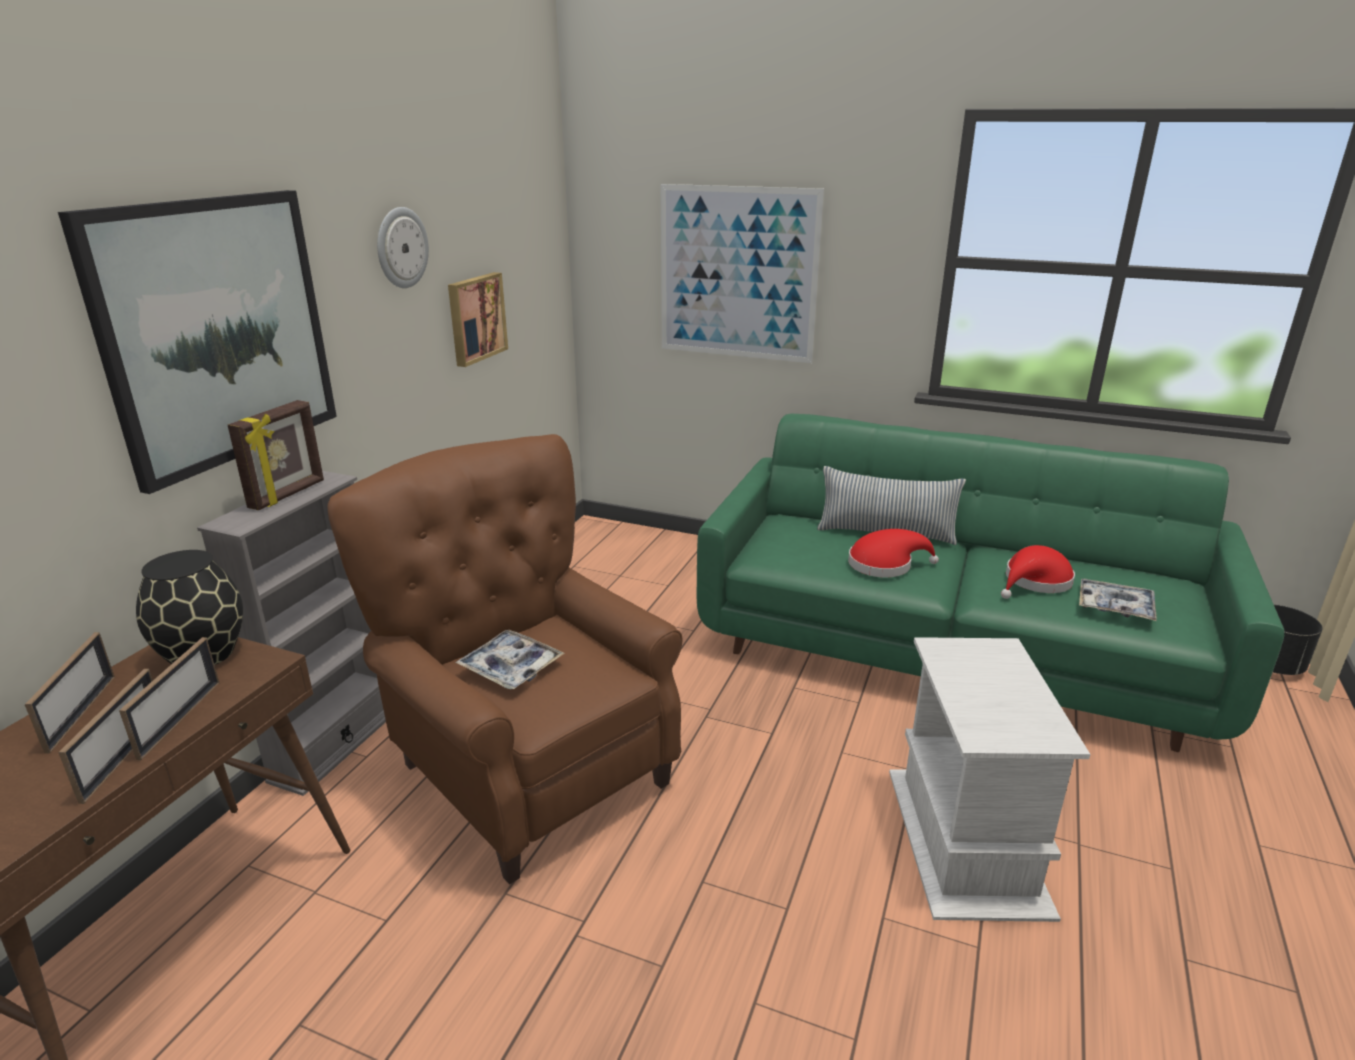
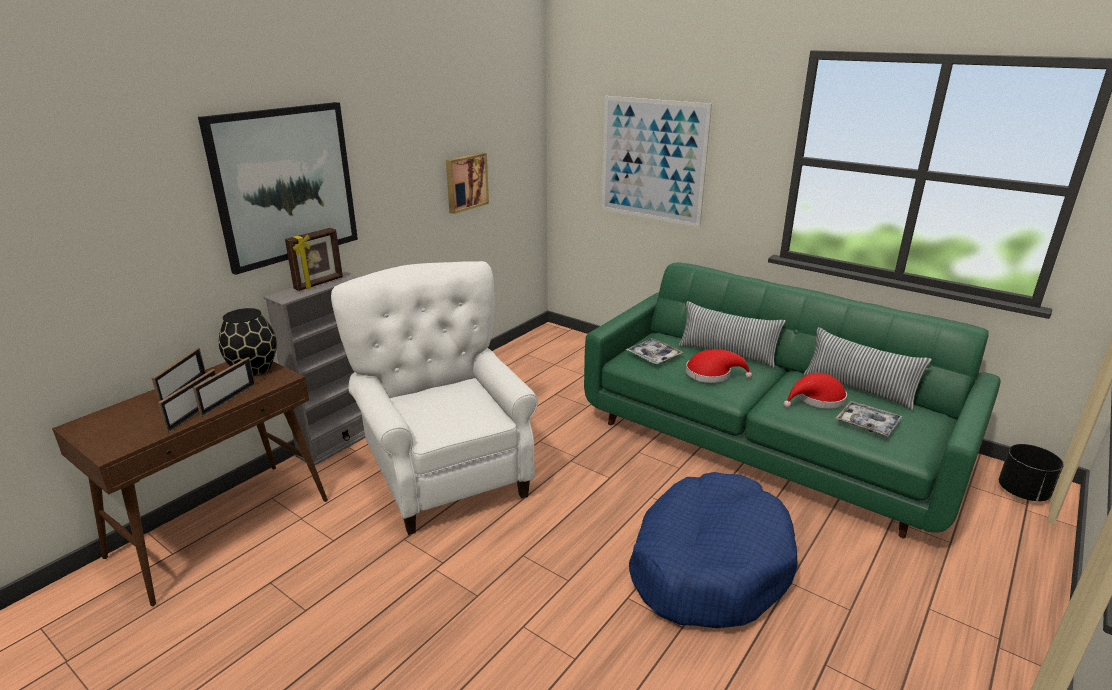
camera: 15 degrees right, 0 degrees up
(401, 248) = (412, 136): wall clock -> none
(511, 667) = (430, 404): tray -> tray (653, 356)
(527, 768) = (445, 473): brown armchair -> white armchair
(966, 840) = (709, 565): white side table -> blue dog bed
(1073, 560) = (858, 389): none -> pillow

